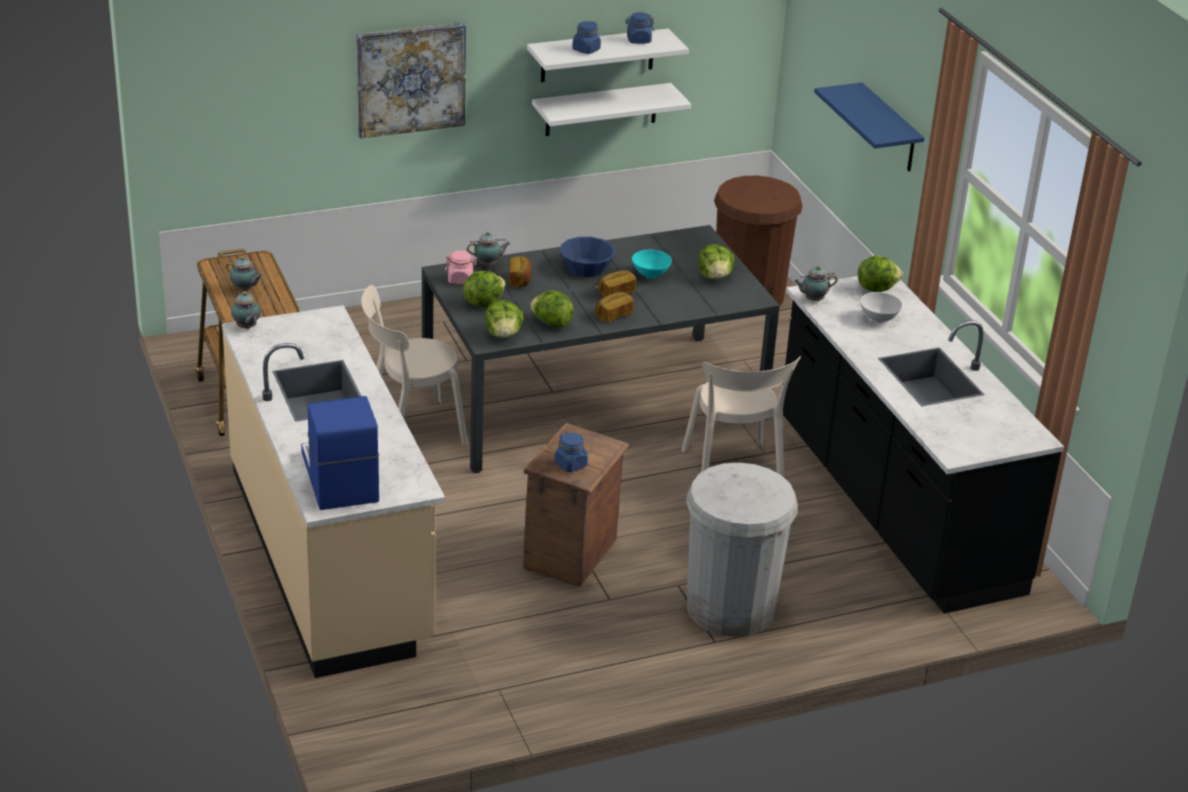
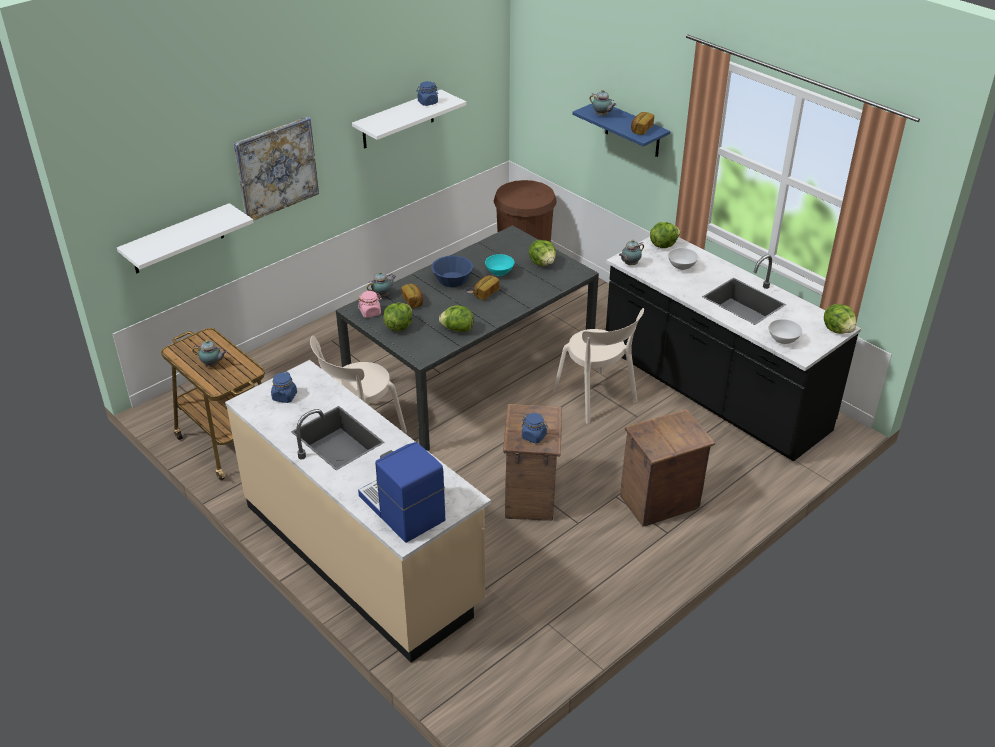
camera: 20 degrees left, 5 degrees up
(246, 328) = (247, 400): teapot -> teapot (602, 116)
(504, 335) = (430, 348): lettuce -> lettuce (838, 330)
(586, 50) = (397, 118): blue jar -> blue jar (284, 397)
(601, 109) = (404, 159): white shelf -> white shelf (177, 239)
(613, 315) = (495, 311): bread -> bread (641, 129)
(730, 608) = (660, 502): white trash can -> crate
(943, 433) = (783, 341): none -> white bowl

